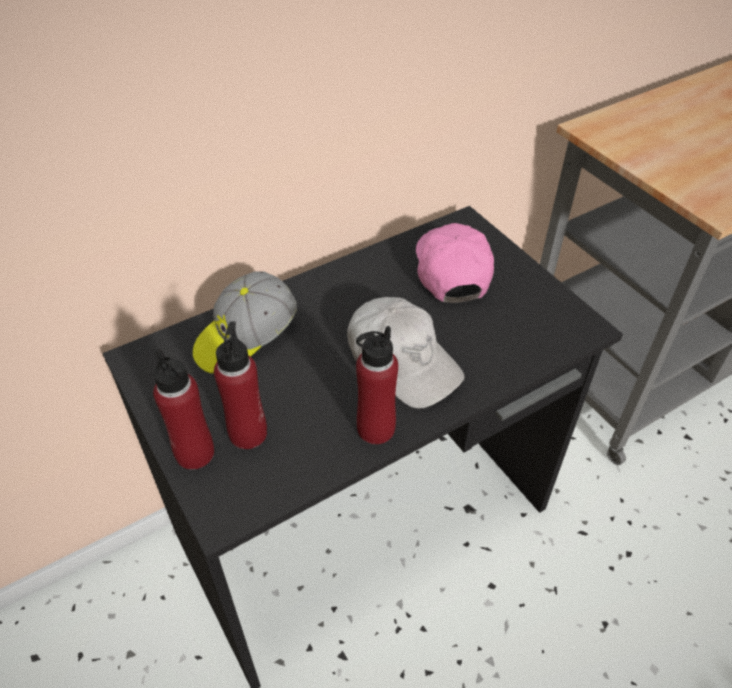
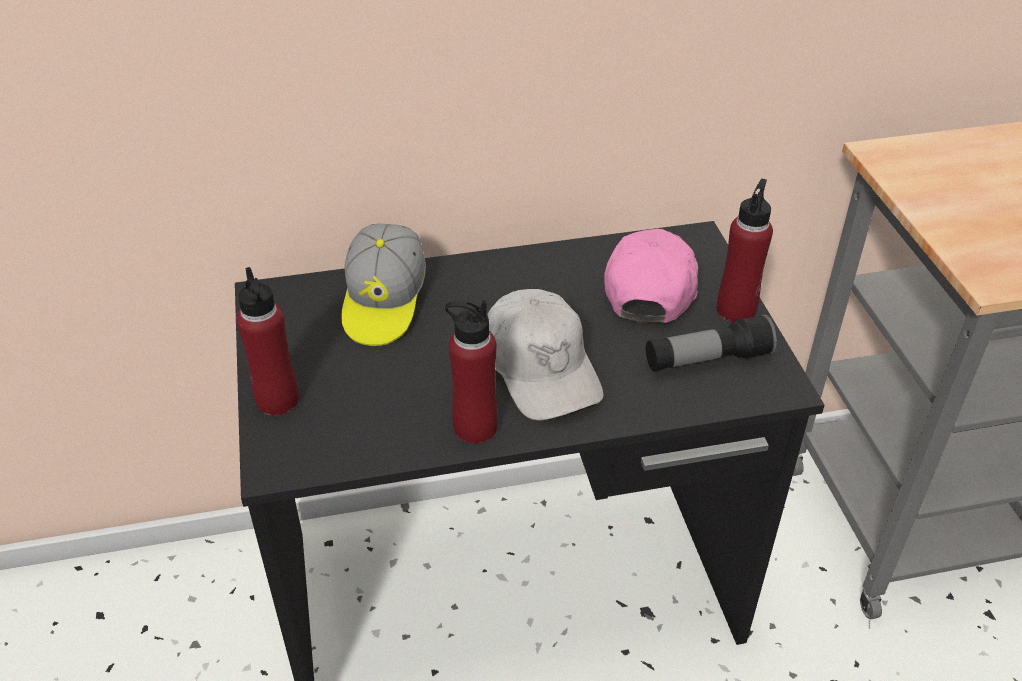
camera: 20 degrees right, 5 degrees down
(245, 338) = (384, 303): cap -> cap turned 60 degrees counterclockwise
(248, 433) = (339, 395): red bottle -> red bottle (736, 310)
(523, 320) = (707, 359): none -> flashlight

